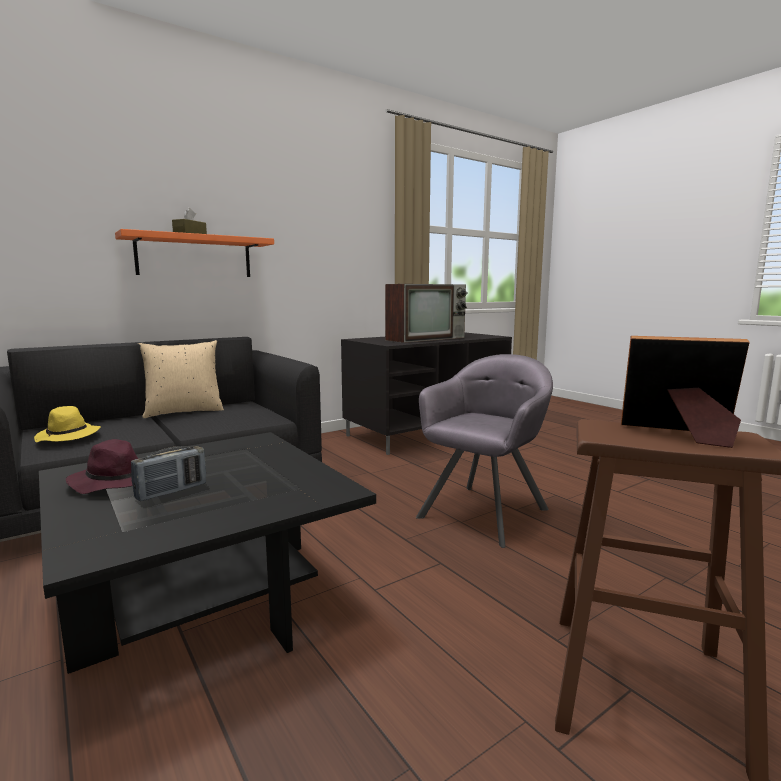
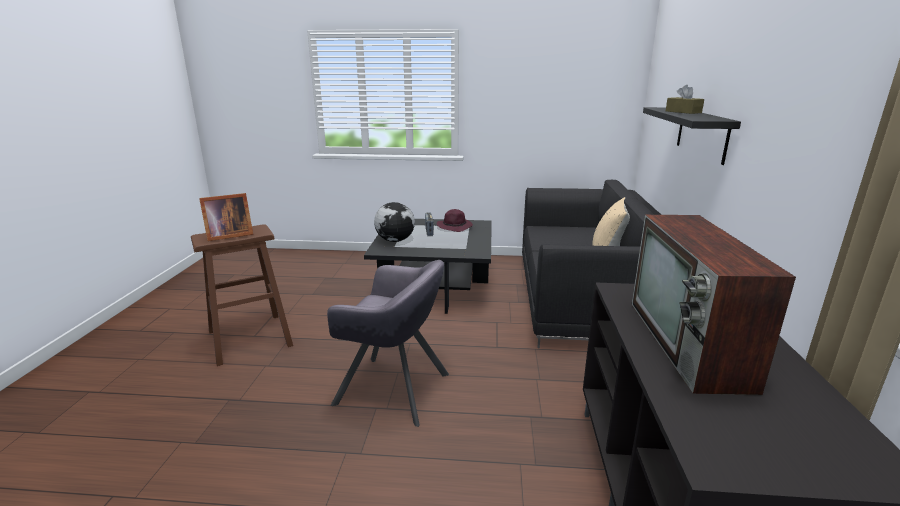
camera: 130 degrees right, 10 degrees up
(69, 436) = (562, 230): yellow hat -> none
(194, 256) = (702, 134): orange shelf -> black shelf
(265, 498) = (395, 240): none -> globe
(484, 513) = (393, 389): grey armchair -> grey armchair turned 60 degrees counterclockwise

